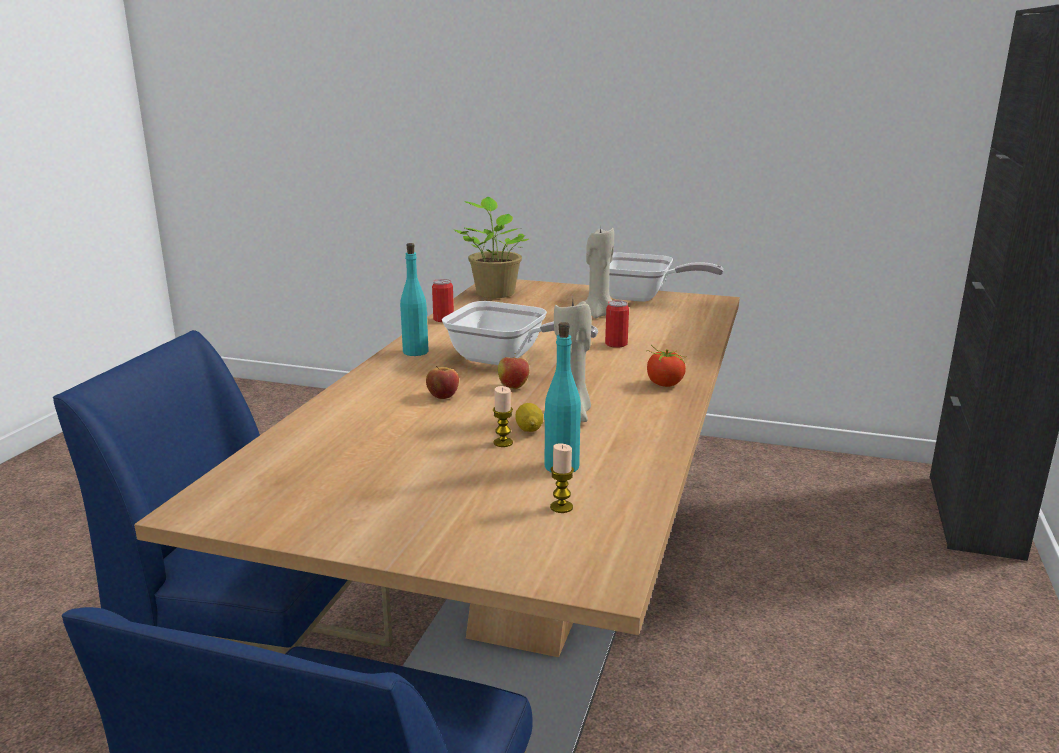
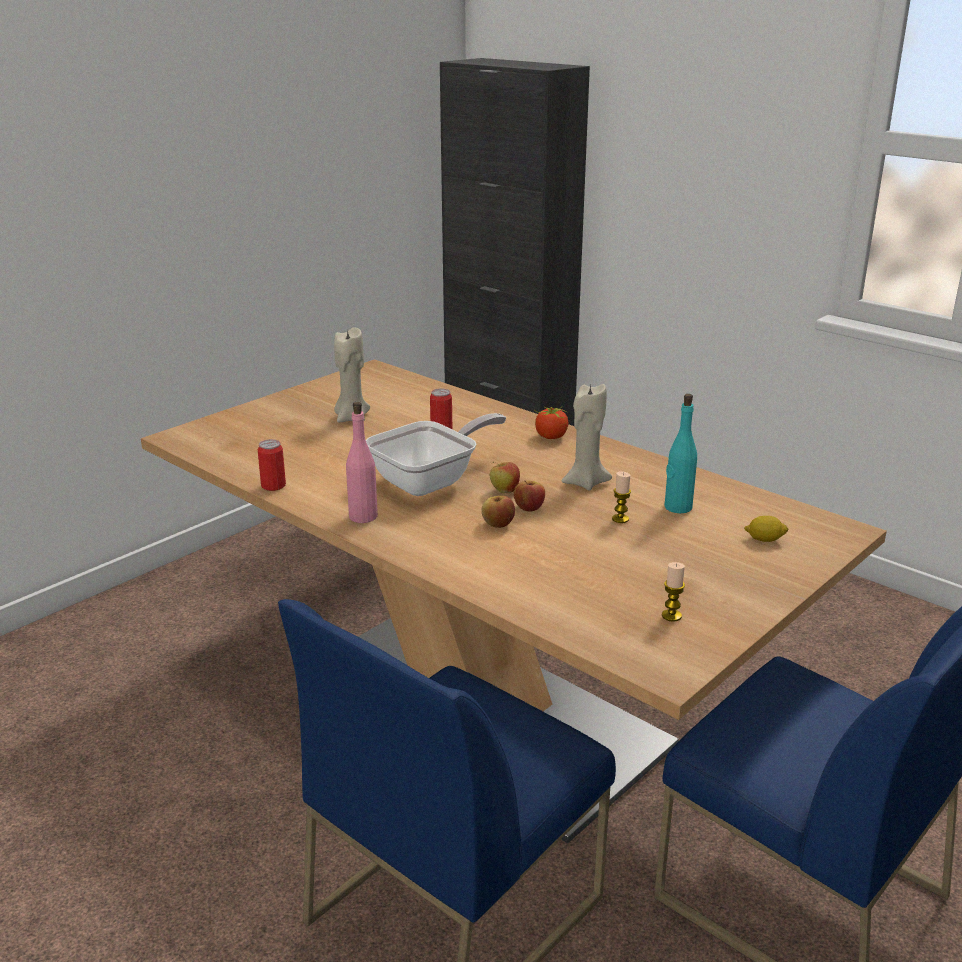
camera: 65 degrees left, 5 degrees up
(416, 352) = (363, 516): turquoise bottle -> pink bottle
(488, 402) = (529, 508): none -> apple
(494, 292) = (214, 445): potted plant -> none
(529, 429) = (601, 504): lemon -> lemon (764, 539)
(561, 507) = (742, 521): candle -> candle (671, 616)
(642, 297) = (327, 390): frying pan -> none

